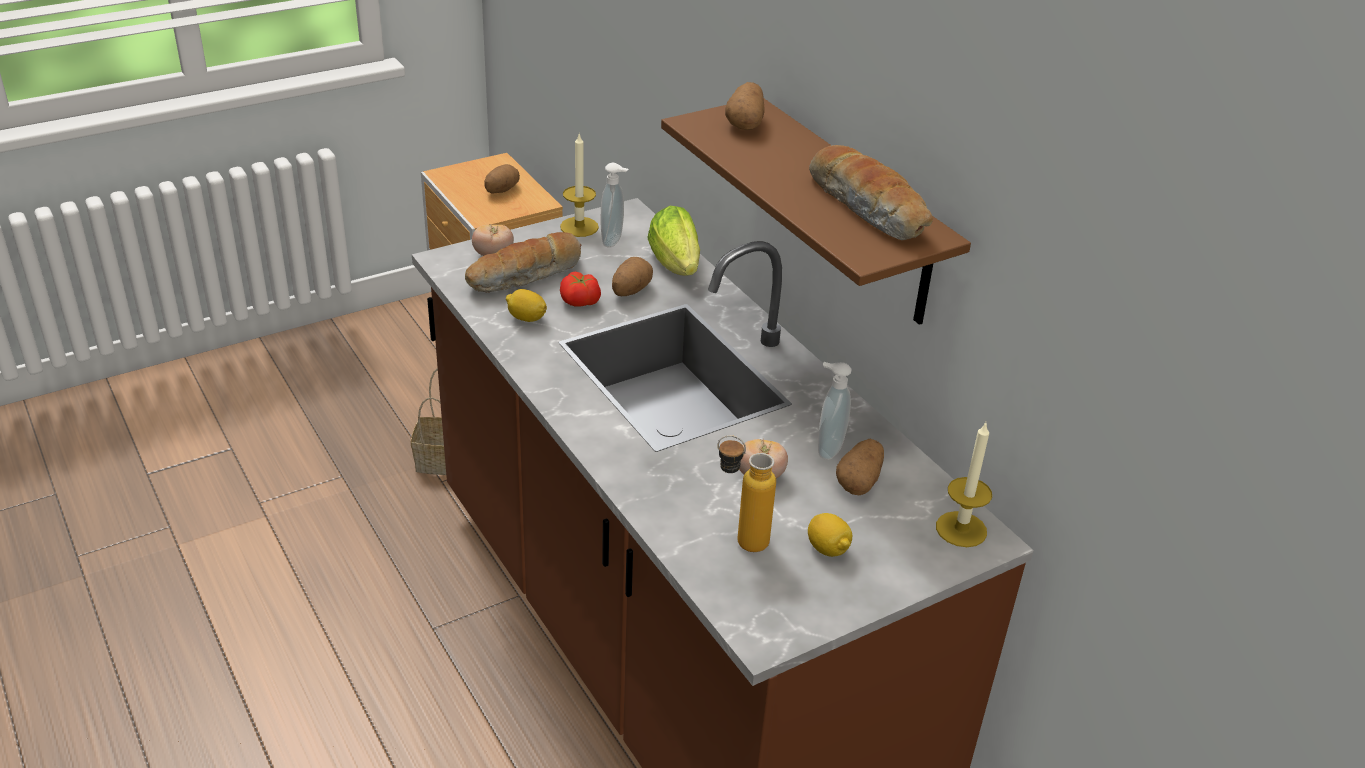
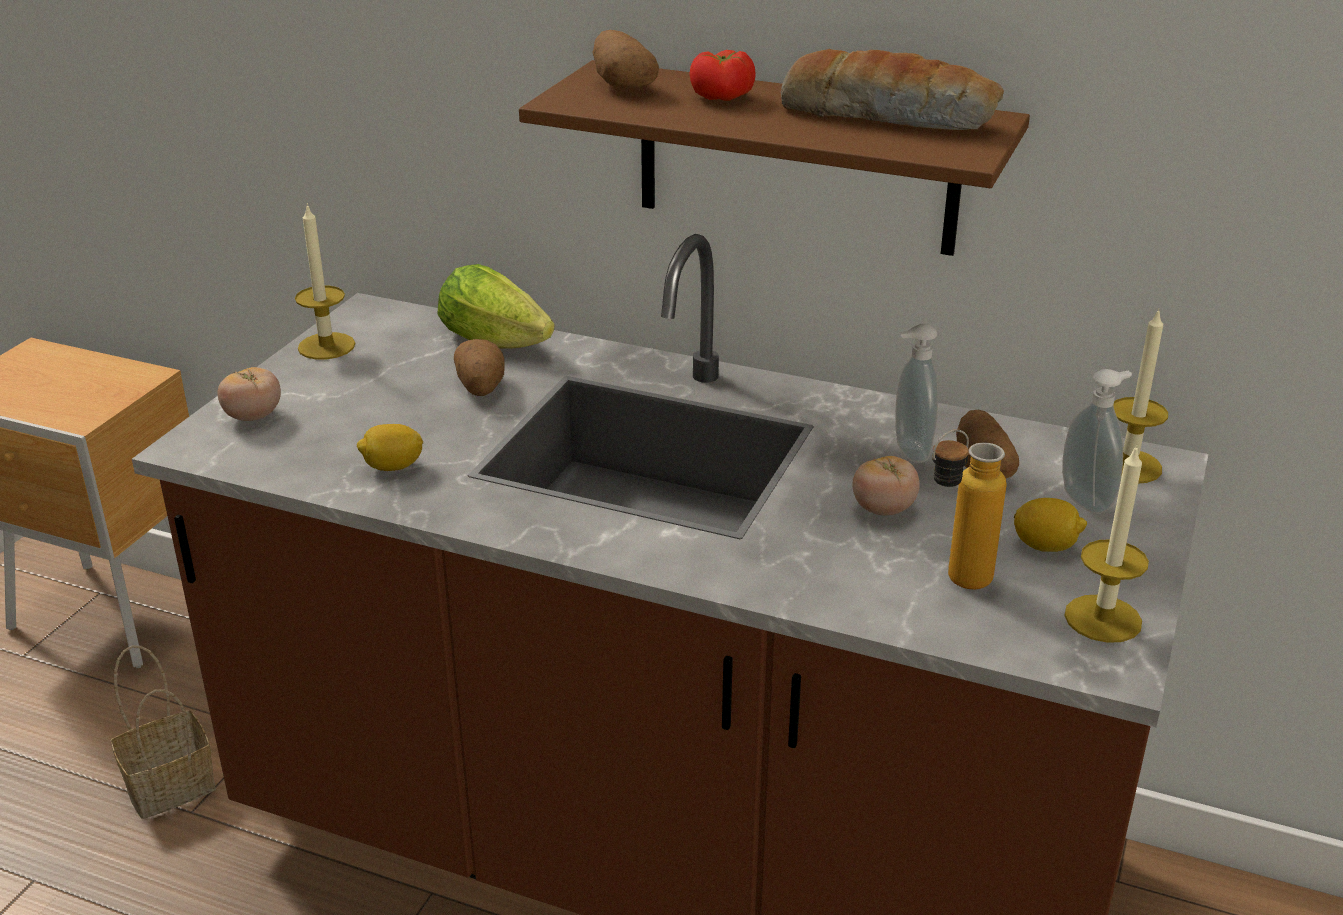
camera: 35 degrees left, 5 degrees down
(501, 190) = (73, 380): potato -> none
(526, 277) = (330, 423): bread -> none
(580, 302) = (436, 423): tomato -> tomato (722, 97)
(614, 241) = (390, 345): soap dispenser -> soap dispenser (1088, 500)
(798, 608) = (1103, 618): none -> candle

